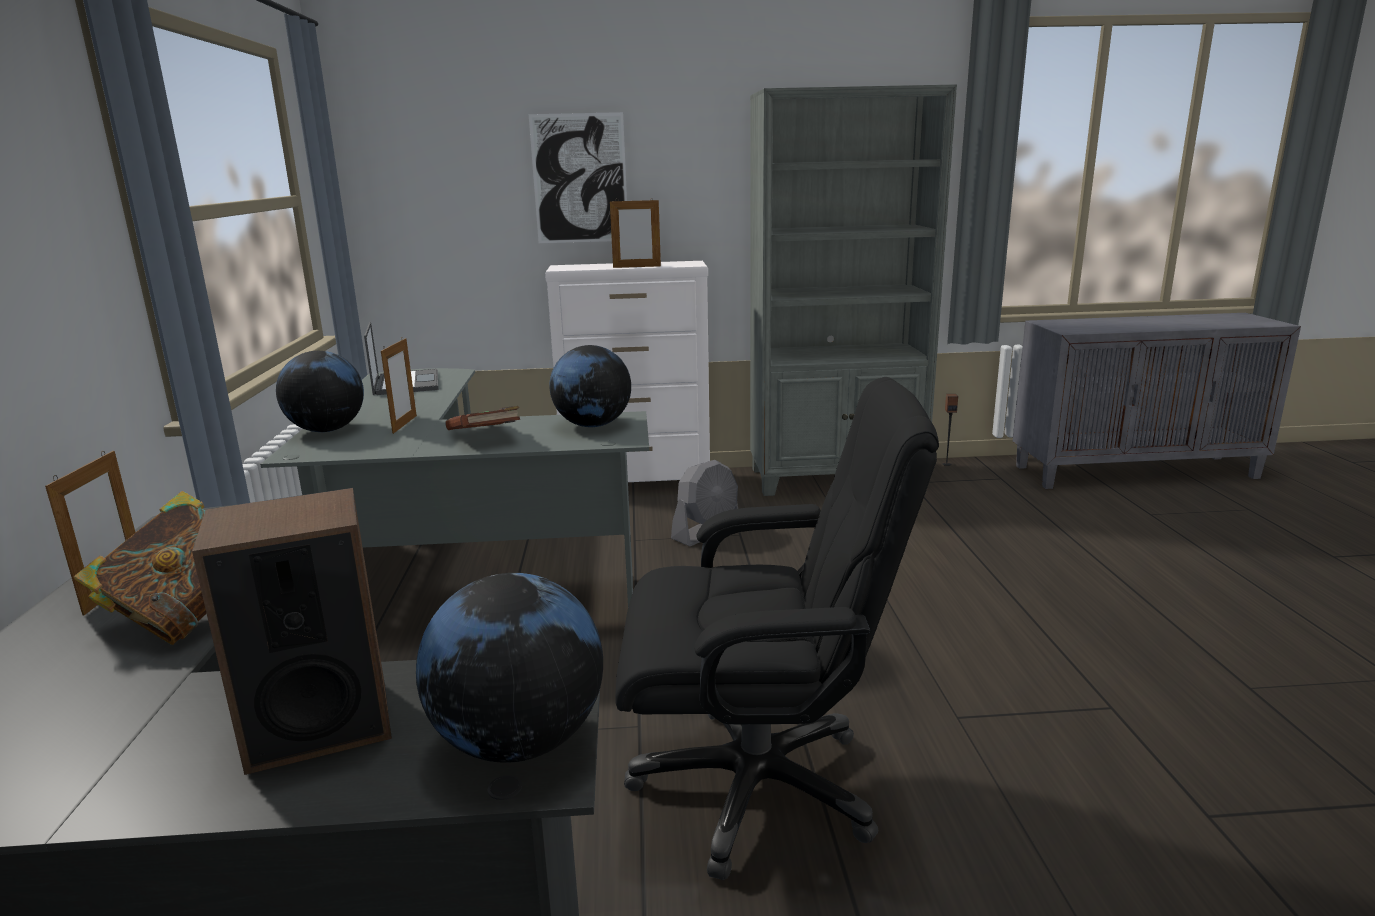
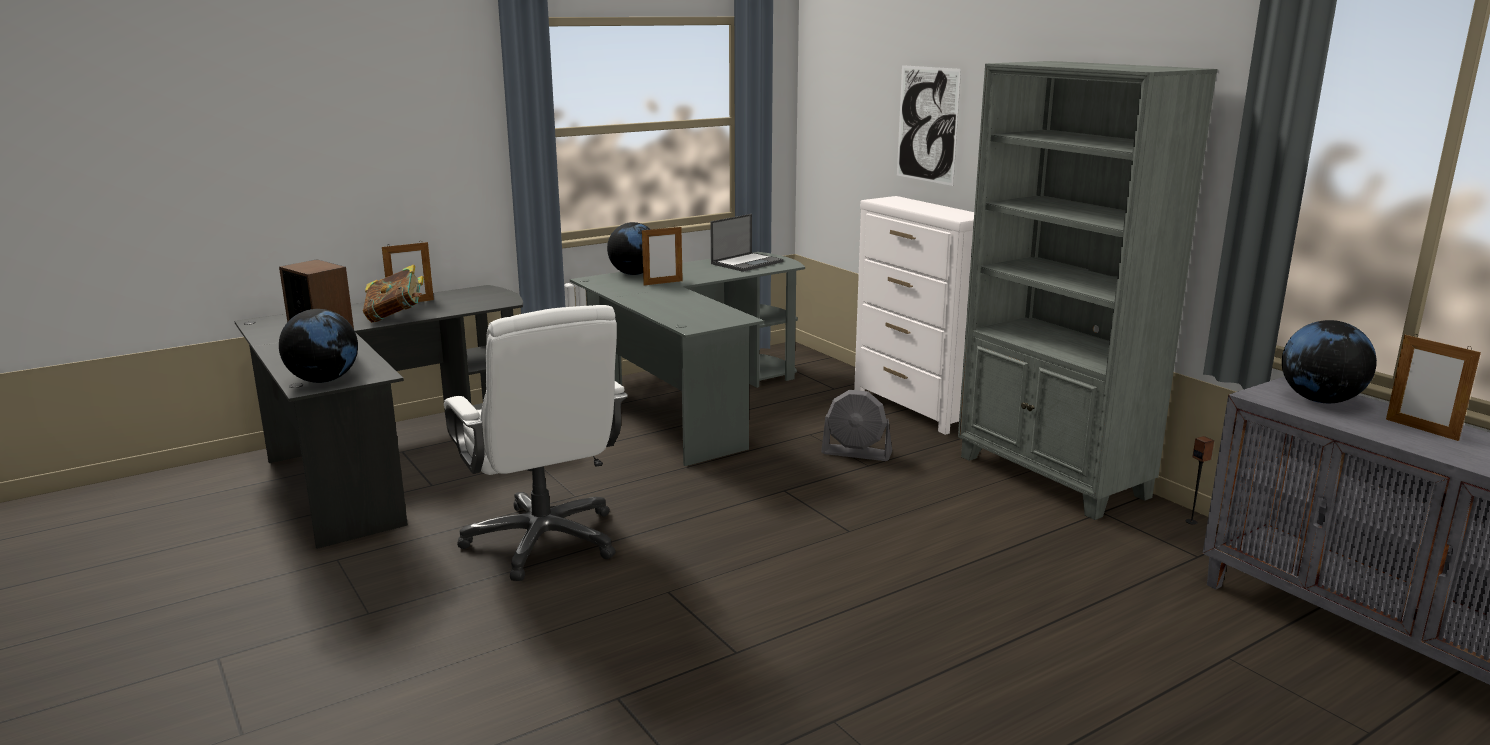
camera: 60 degrees right, 0 degrees up
(485, 437) = (659, 301): brown book -> none
(593, 425) = (713, 315): globe -> globe (1320, 400)
(636, 267) = (920, 210): picture frame -> picture frame (1421, 429)
(758, 785) = (544, 541): black office chair -> white office chair

